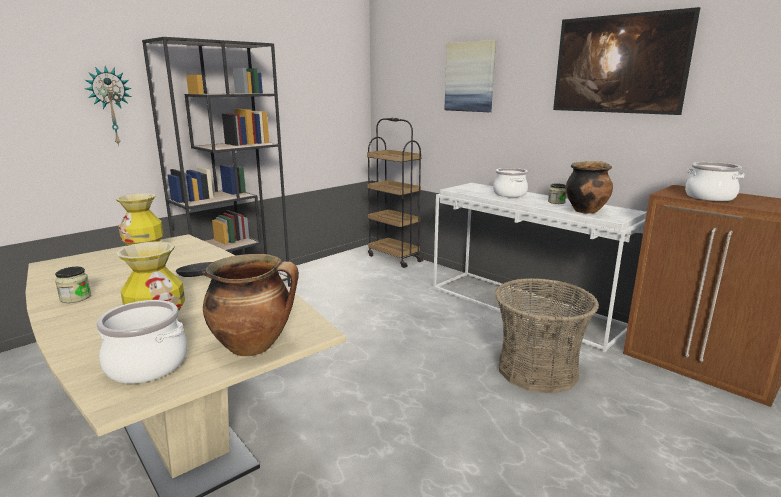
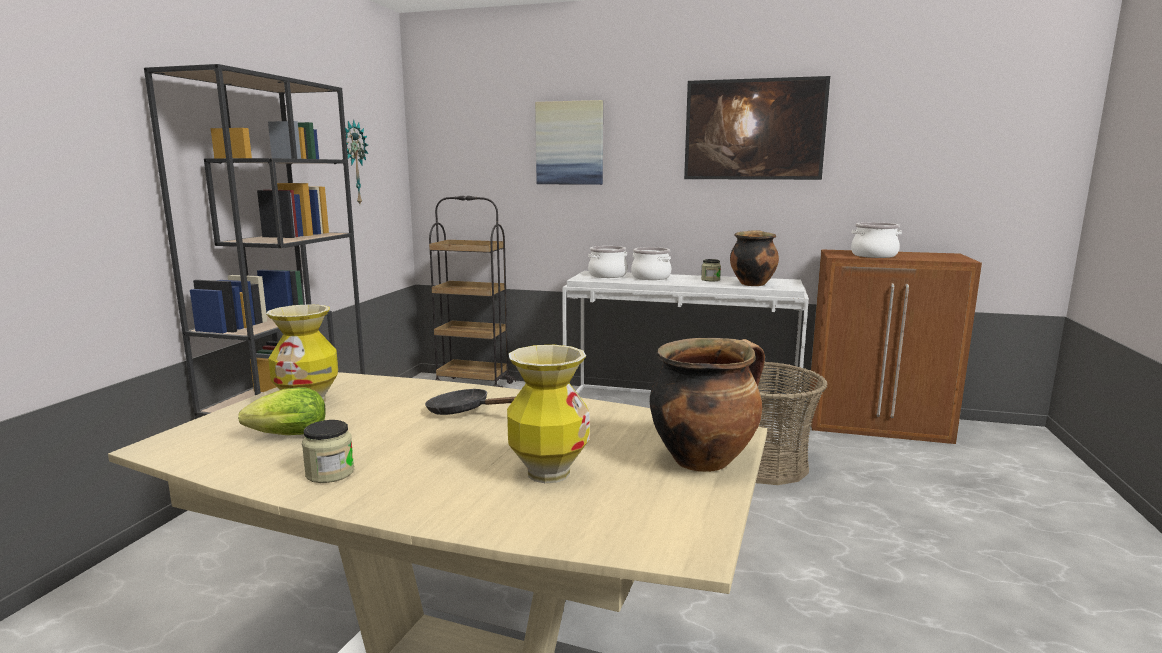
camera: 30 degrees left, 5 degrees down
(99, 271) = (284, 436): none -> lettuce
(110, 106) = (96, 176): wall clock -> wall clock (353, 163)
(147, 365) = (630, 509): cooking pot -> cooking pot (607, 275)

